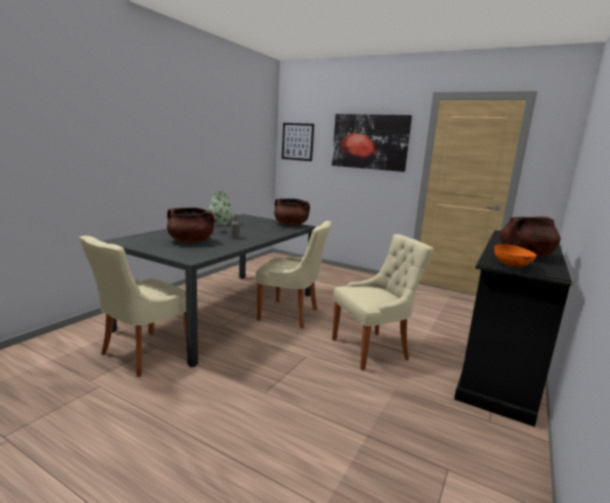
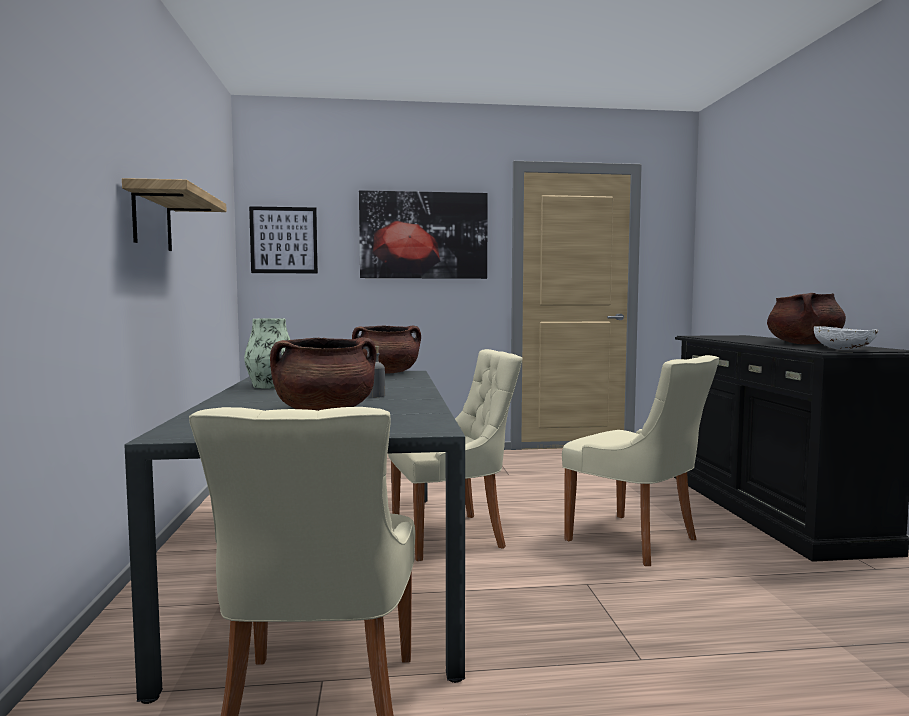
camera: 35 degrees left, 10 degrees down
(187, 141) = (152, 219): none -> shelf
(372, 349) = (636, 540): beige chair -> beige chair turned 105 degrees clockwise
(512, 266) = (844, 349): orange bowl -> white bowl

